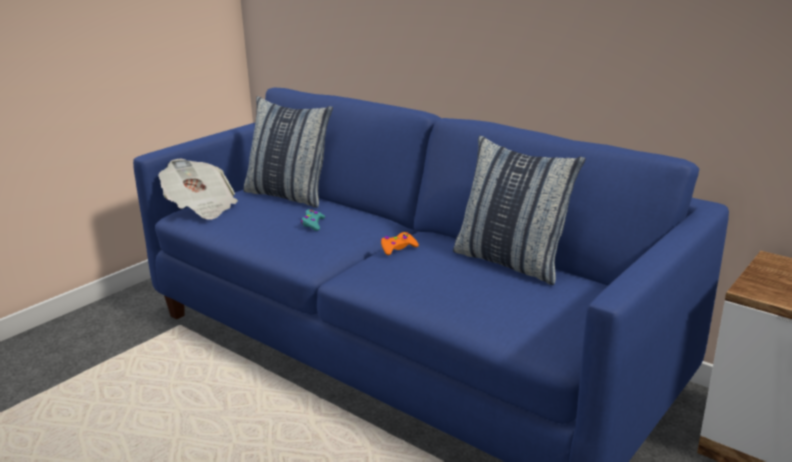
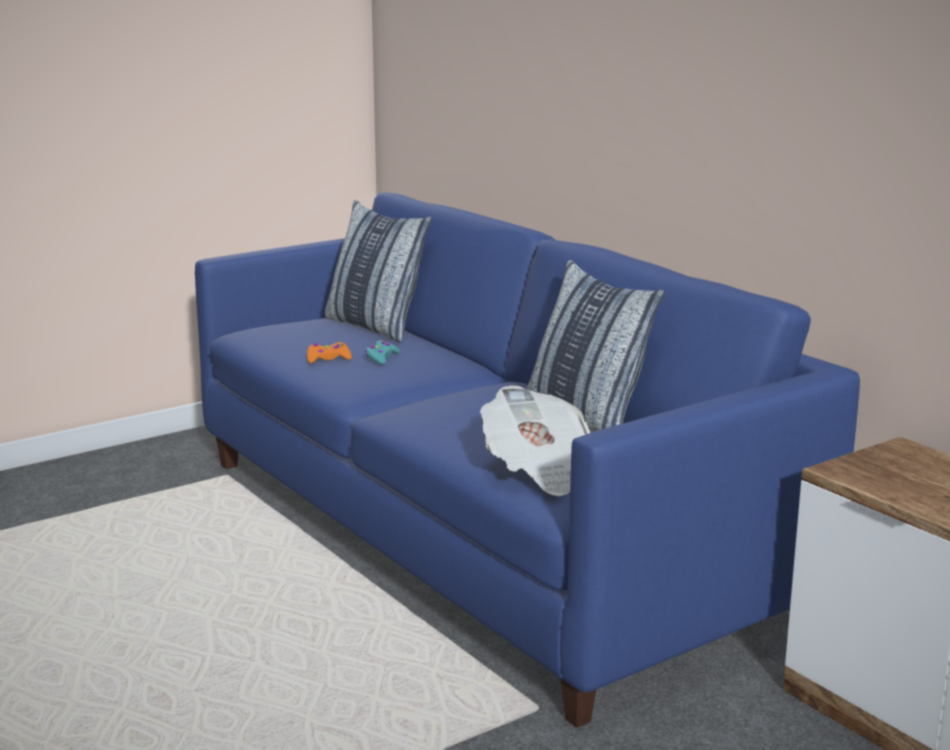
camera: 15 degrees right, 5 degrees down
(201, 207) = (264, 328): newspaper -> newspaper (541, 471)
(398, 248) = (462, 391): orange game controller -> orange game controller (328, 359)

